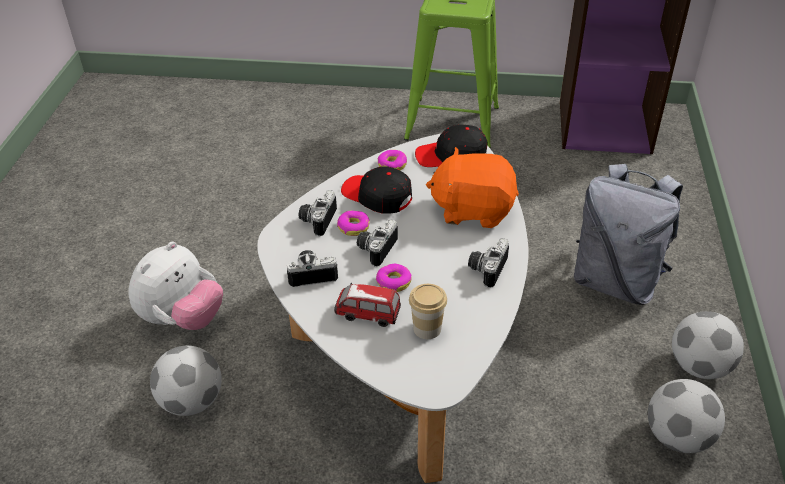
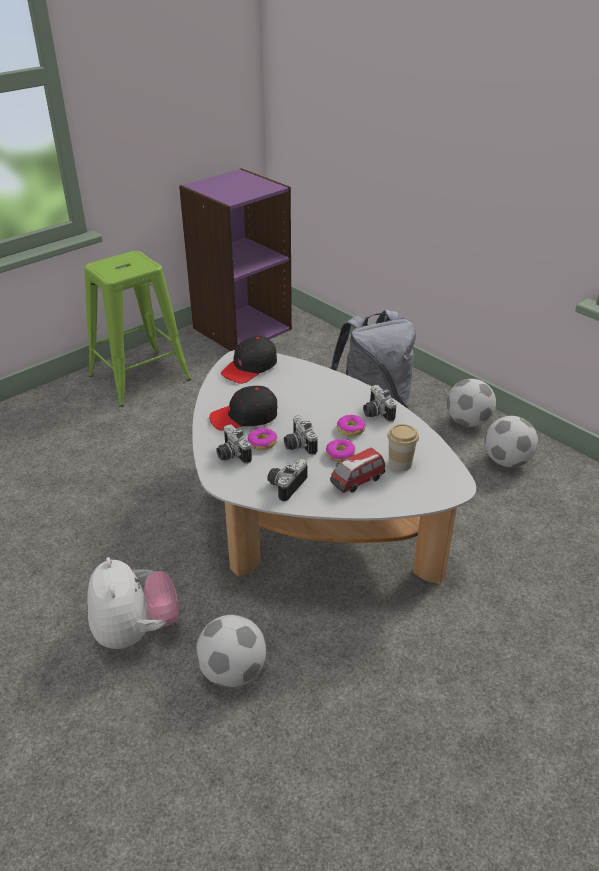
camera: 50 degrees left, 5 degrees down
(392, 165) = (221, 394): donut -> donut (351, 429)
(473, 209) = (314, 388): orange plush toy -> none

